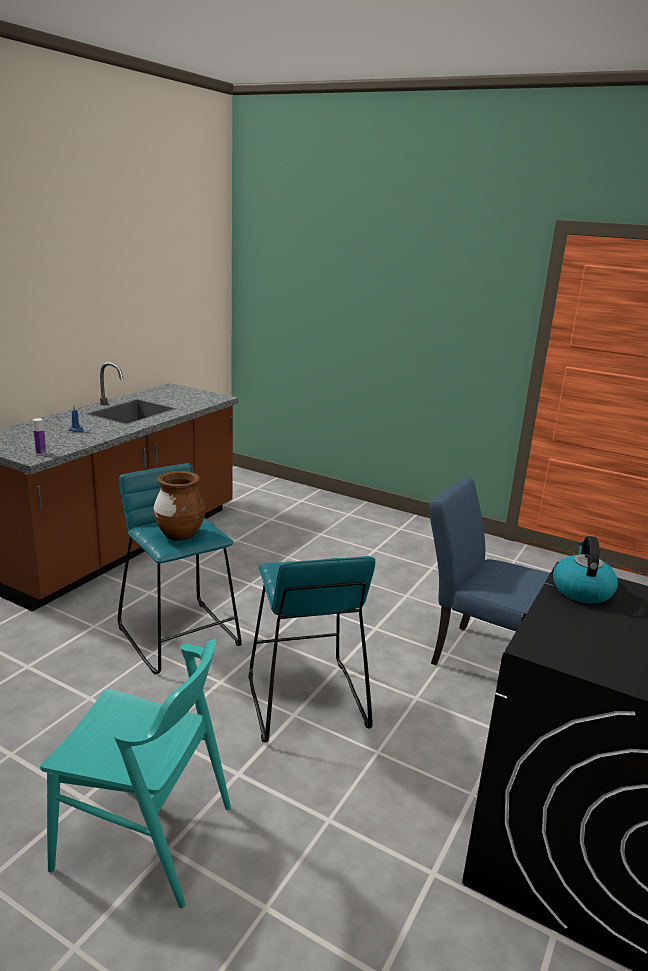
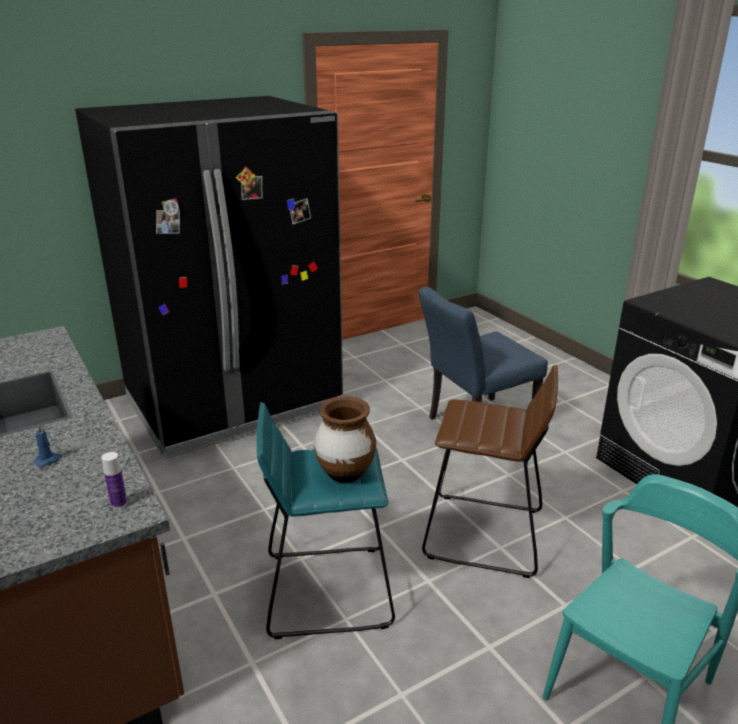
camera: 60 degrees left, 5 degrees up
(305, 700) = (484, 534): turquoise stool -> brown stool
(369, 532) = (234, 404): none -> black fridge
(581, 590) = (670, 306): kettle -> none

